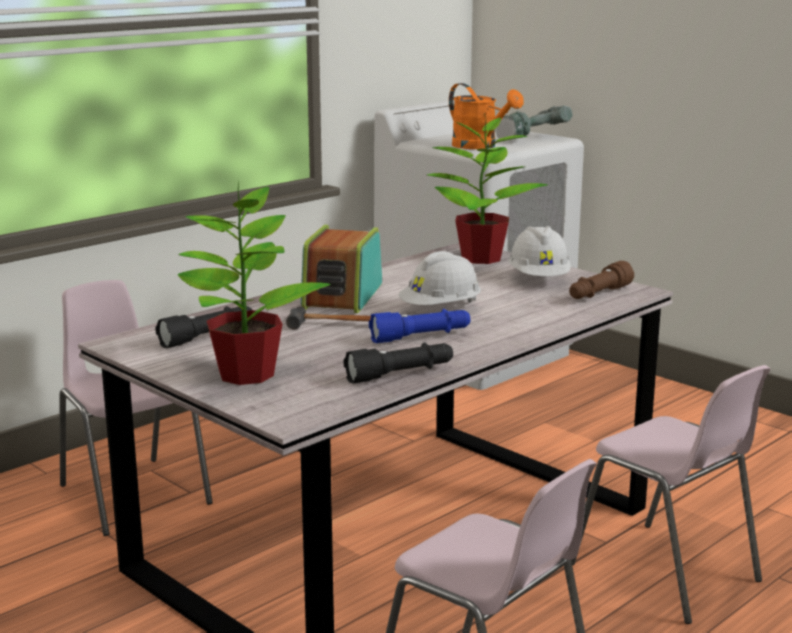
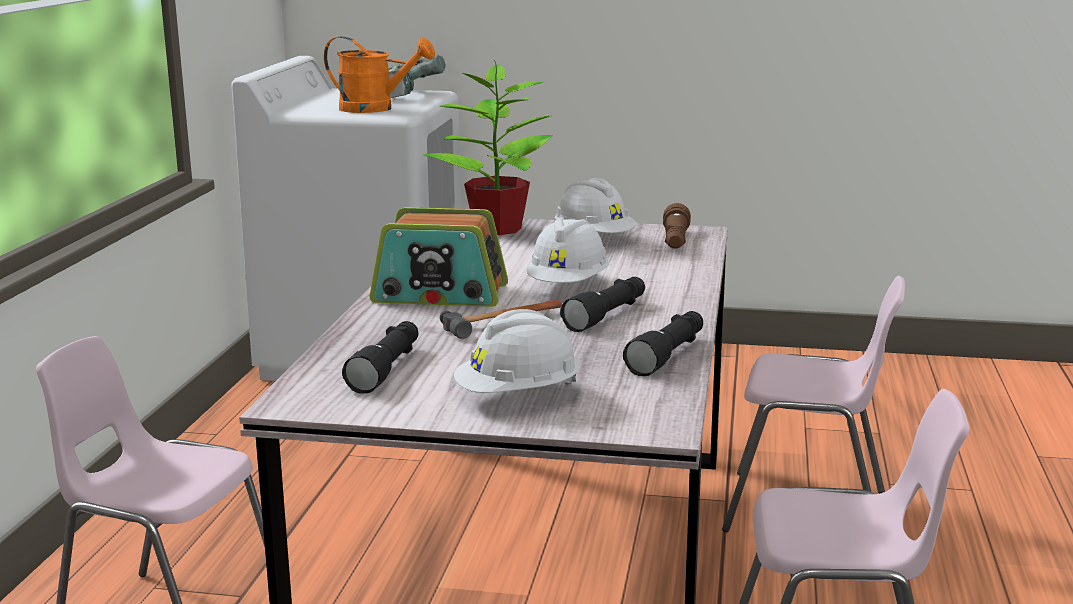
camera: 35 degrees left, 0 degrees up
(247, 374) = (518, 396): potted plant -> white hard hat
(341, 296) = (440, 294): radio -> radio turned 60 degrees counterclockwise
(421, 337) = (607, 315): blue flashlight -> black flashlight

